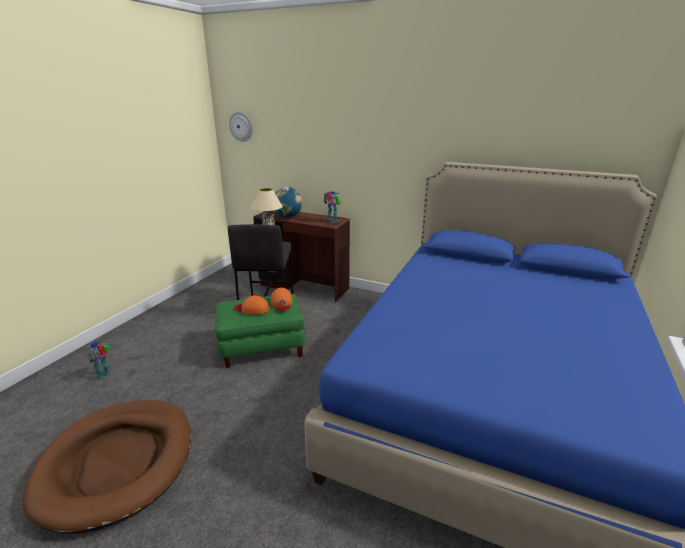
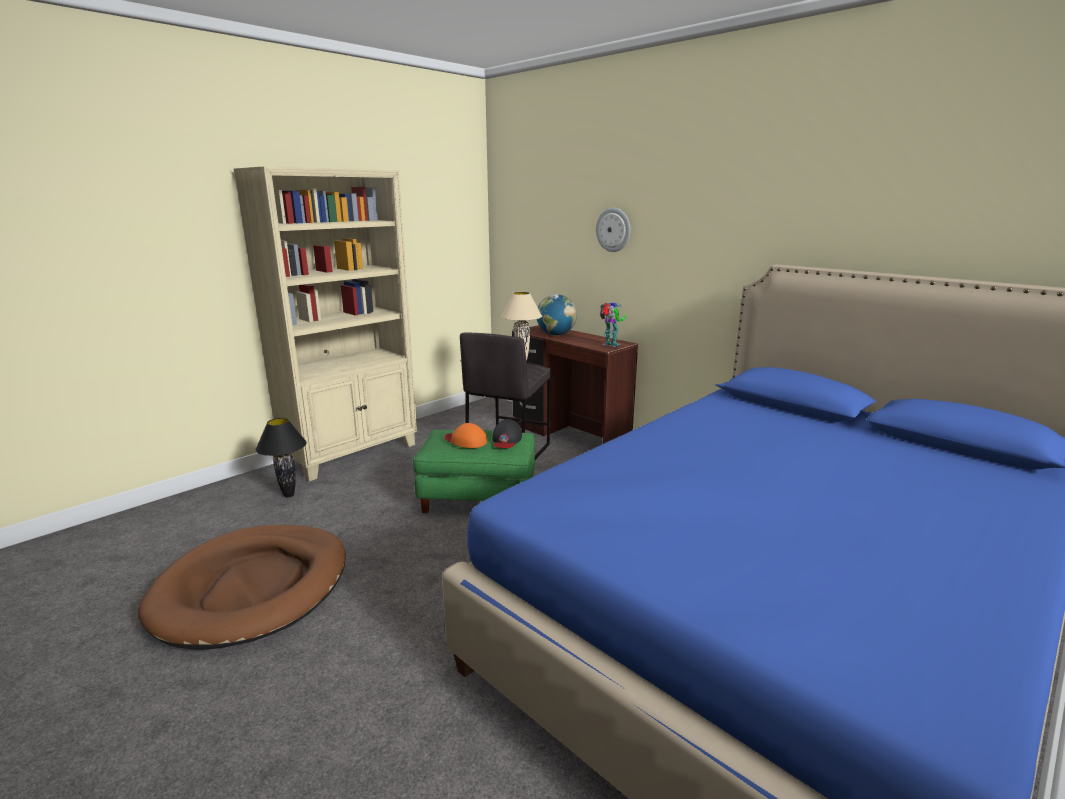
camera: 20 degrees right, 5 degrees down
(105, 375) = (289, 495): toy robot -> black table lamp
(142, 329) = (352, 453): none -> beige bookcase
(241, 126) = (516, 216): wall clock -> wall clock (613, 230)
(281, 302) = (506, 439): orange cap -> black cap

